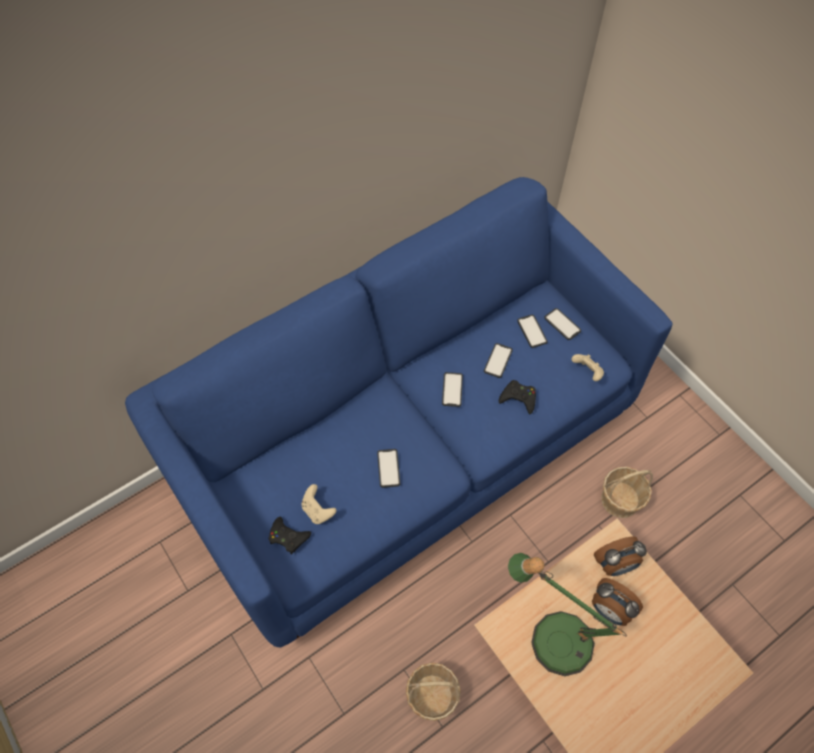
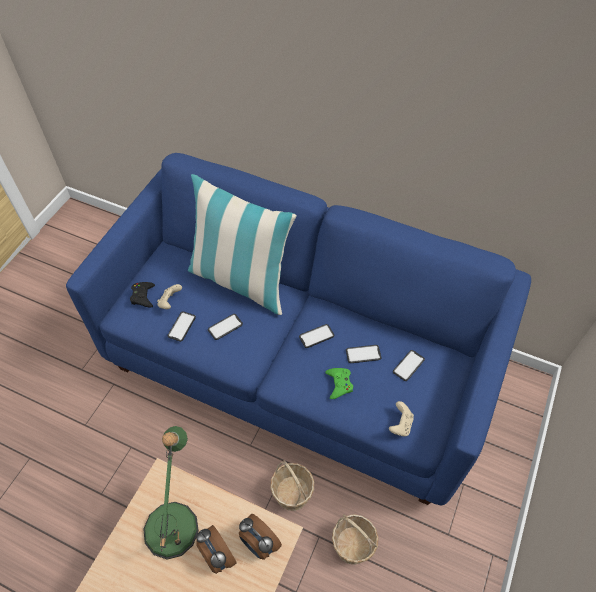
camera: 60 degrees right, 5 degrees down
(336, 425) = (241, 280): none -> pillow
(431, 696) = (120, 475): basket -> basket (292, 492)
(518, 398) = (339, 384): black game controller -> green game controller
(562, 324) = (433, 385): phone -> phone (181, 326)
(609, 610) = (217, 556): alarm clock -> alarm clock turned 45 degrees counterclockwise

